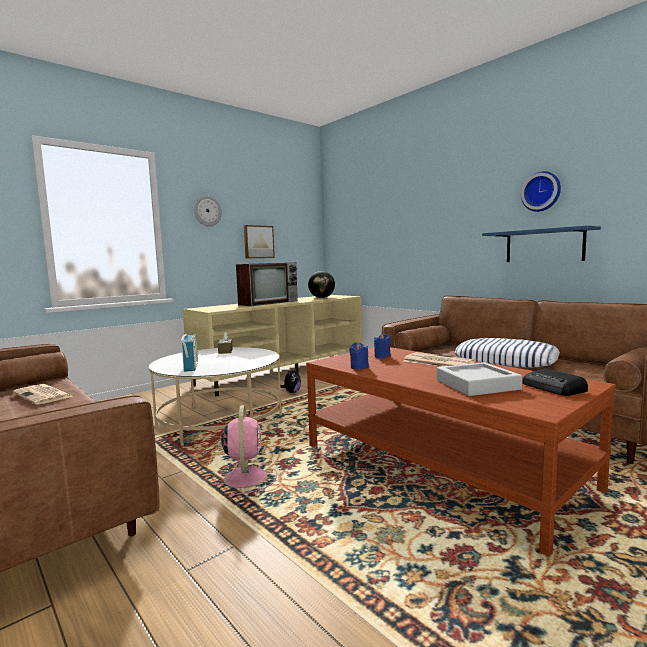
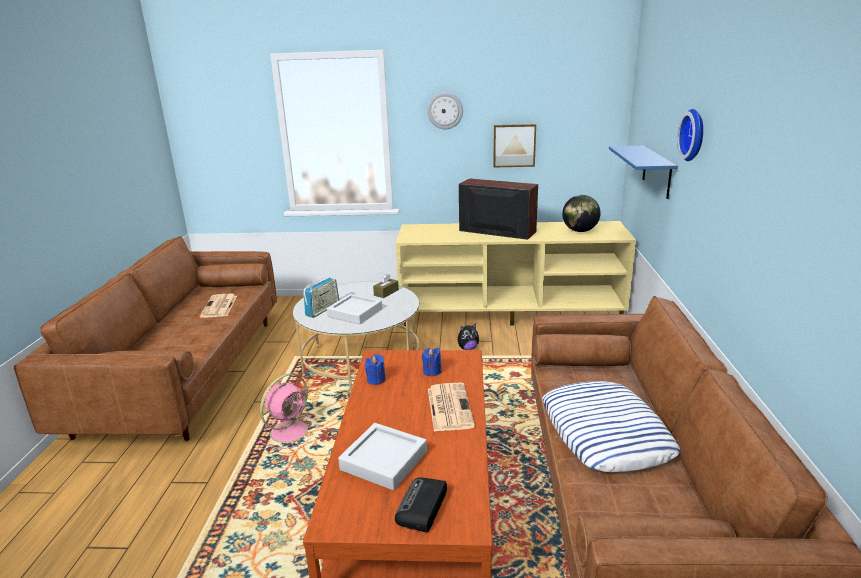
camera: 45 degrees right, 15 degrees up
(227, 361) = (355, 312): none -> grey tray
(269, 302) = (495, 231): television -> television turned 150 degrees counterclockwise
(541, 192) = (791, 182): wall clock -> wall clock (695, 135)
(544, 246) = (775, 278): blue shelf -> blue shelf (657, 171)

